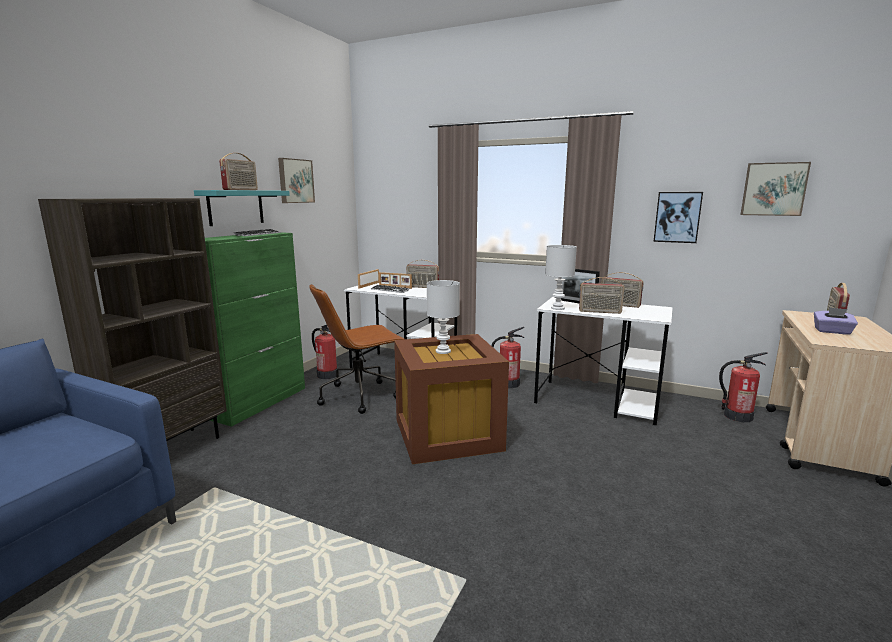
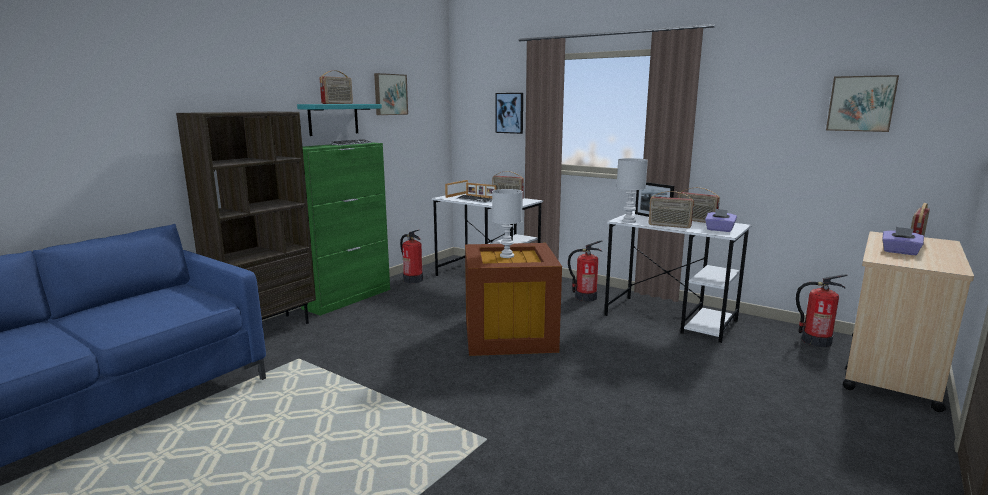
camera: 10 degrees right, 0 degrees up
(360, 396) = (439, 299): brown office chair -> none
(649, 314) = (719, 230): none -> purple tissue box
(677, 217) = (761, 132): picture -> picture (509, 113)

